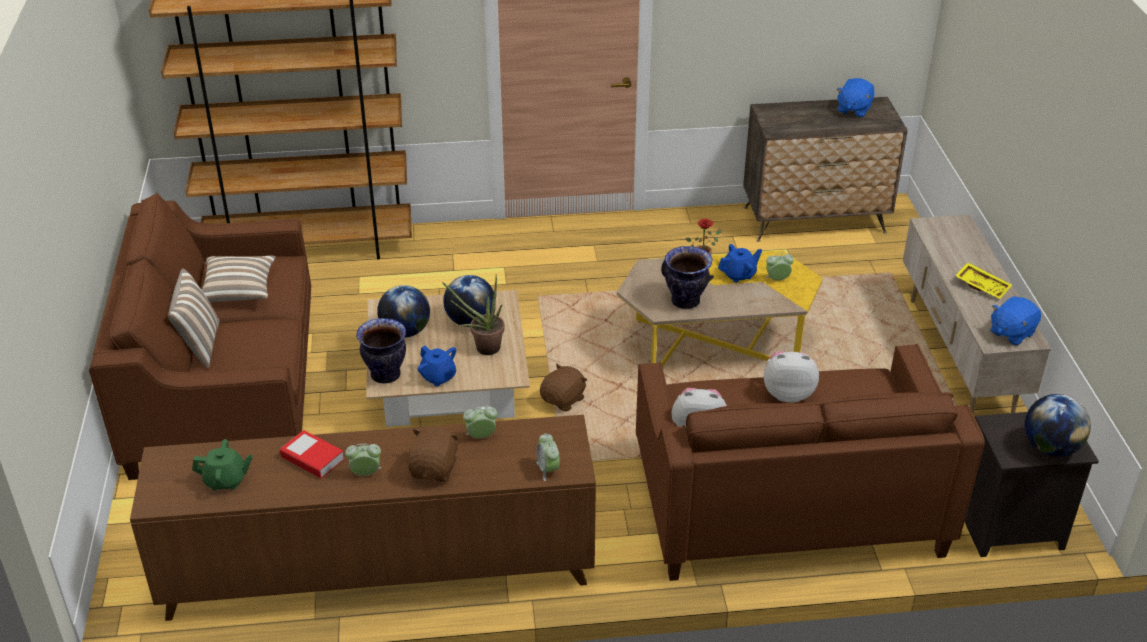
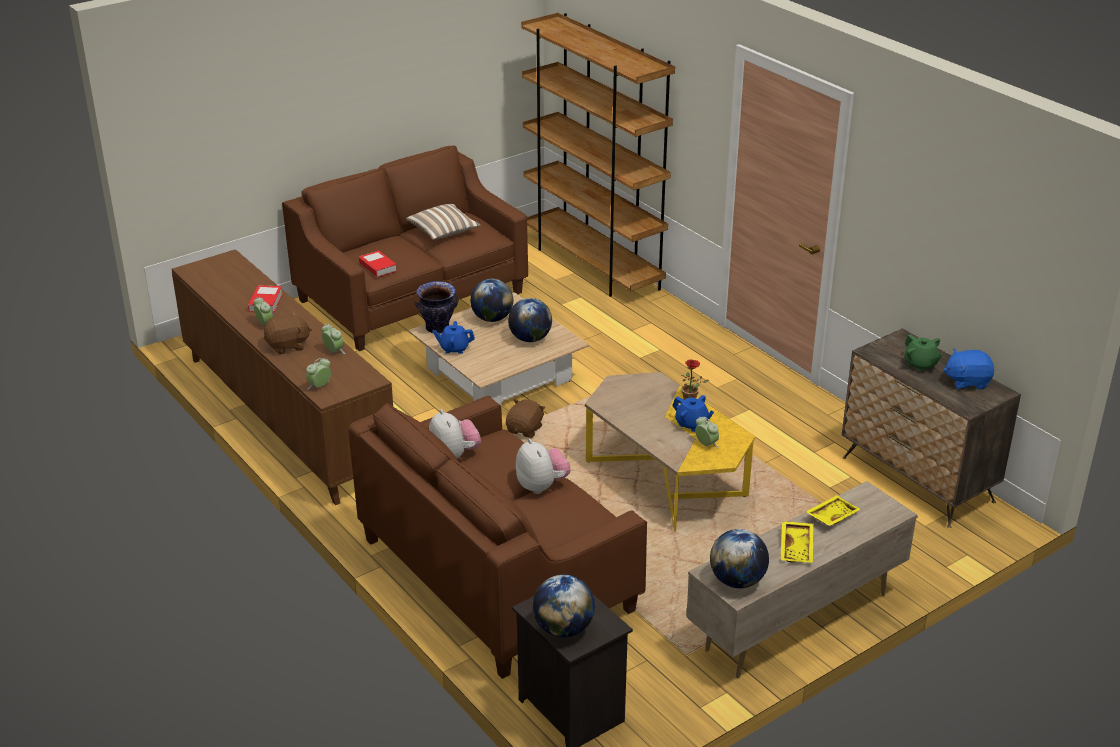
camera: 60 degrees right, 5 degrees down
(200, 346) = (376, 243): pillow -> none
(226, 480) = (224, 283): green teapot -> green teapot (920, 364)
(262, 361) = (377, 267): none -> book
(438, 377) = (454, 348): blue teapot -> blue teapot turned 75 degrees clockwise
(482, 348) = (503, 354): potted plant -> none
(564, 400) = (525, 430): brown plush toy -> brown plush toy turned 75 degrees counterclockwise
(685, 302) = (625, 409): vase -> none
(948, 253) = (831, 516): none -> yellow tray
(1011, 333) = (737, 581): blue plush toy -> globe

